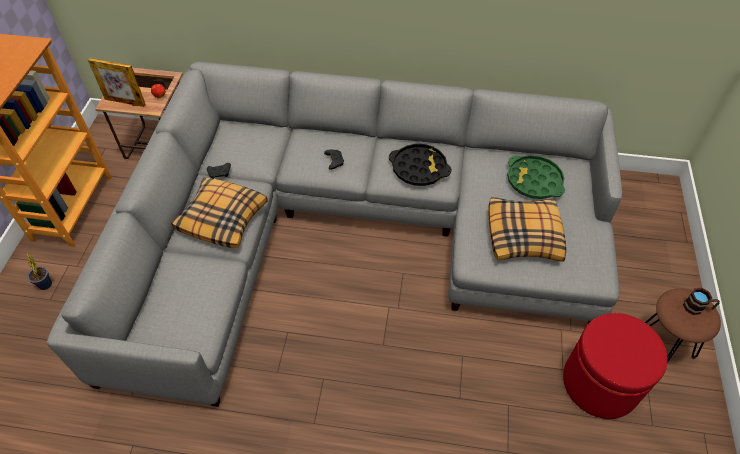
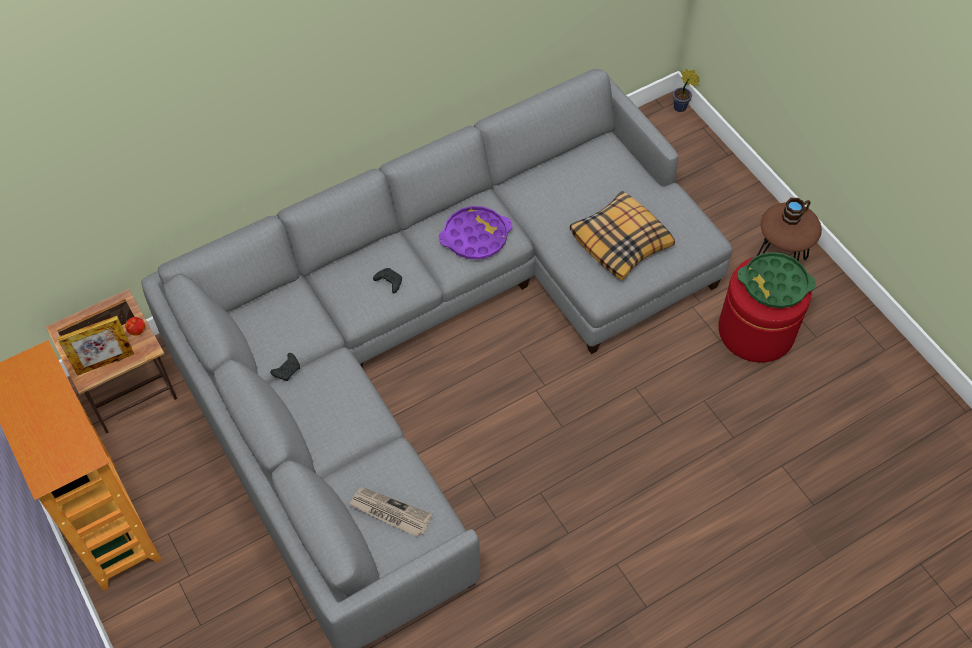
camera: 40 degrees left, 5 degrees up
(45, 286) = (179, 617): potted plant -> potted plant (681, 108)
(178, 304) = (389, 513): none -> newspaper
(222, 218) = (341, 410): pillow -> none
(419, 168) = (475, 237): black tray -> purple tray
(534, 181) = (586, 183): green tray -> green tray (774, 284)

